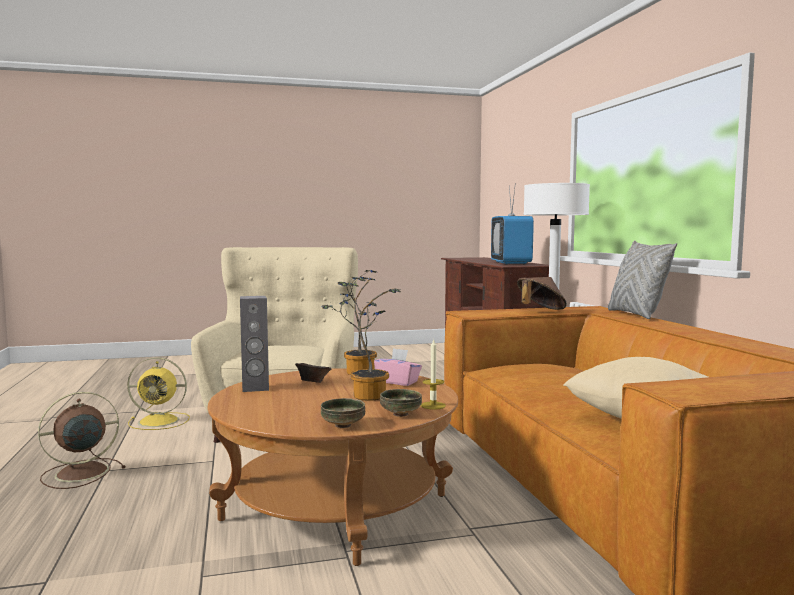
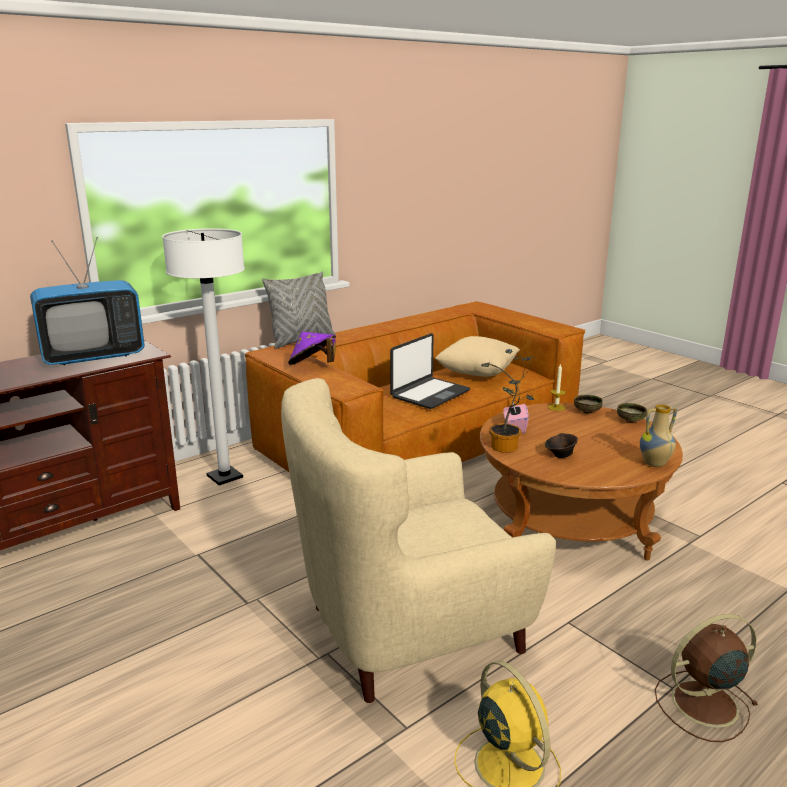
camera: 115 degrees left, 15 degrees up
(79, 473) = (702, 704): brown fan -> brown fan turned 135 degrees clockwise
(232, 405) = (655, 464): none -> vase
(255, 388) = (607, 472): grey speaker -> none
(370, 394) = (560, 429): potted plant -> none
(540, 311) = (313, 366): brown hat -> purple hat
(558, 387) = (429, 394): none -> laptop

